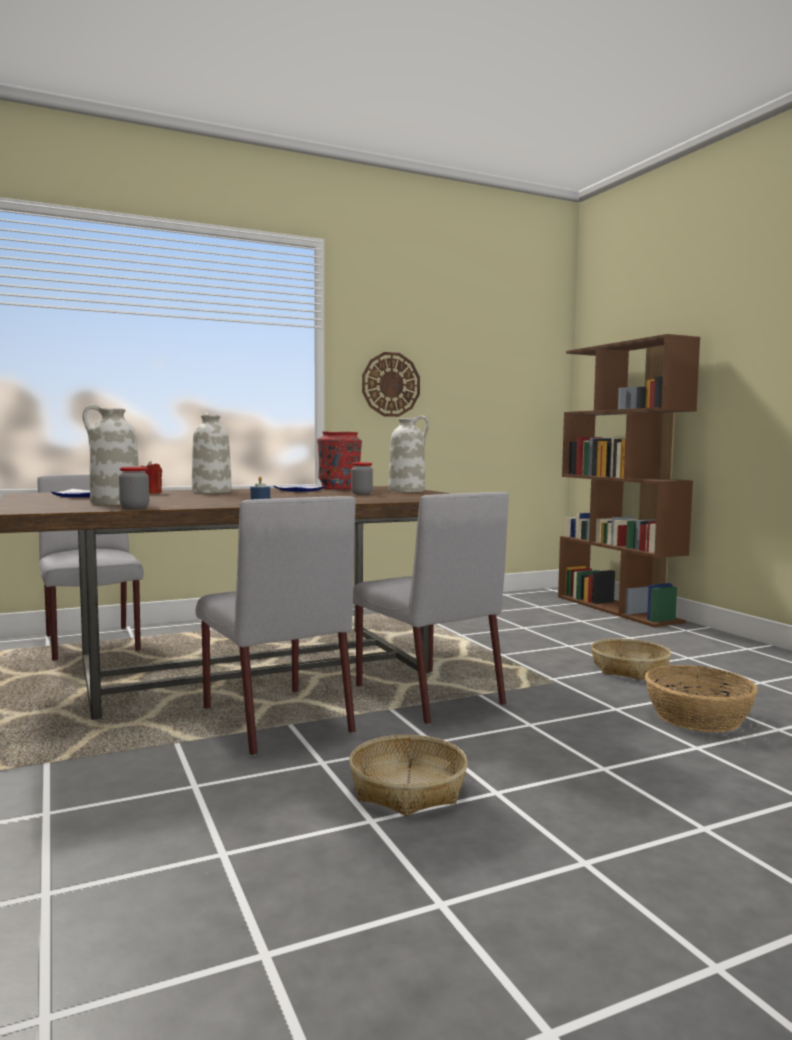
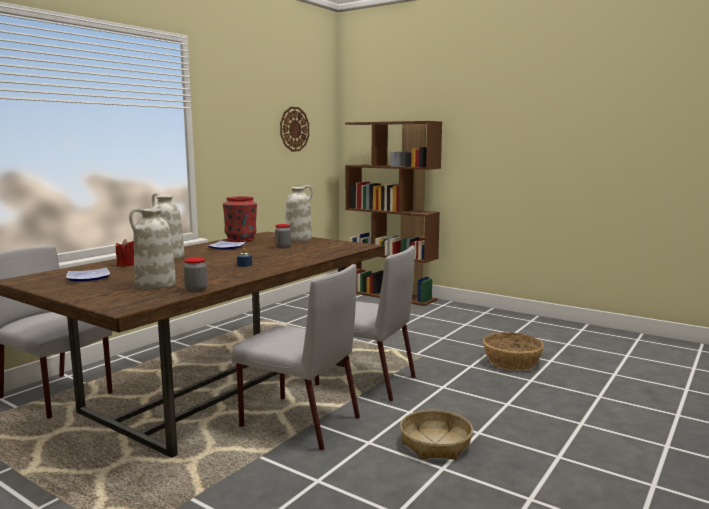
camera: 30 degrees left, 5 degrees up
(390, 384) = (236, 150): wall clock -> wall clock (294, 129)
(629, 669) = (447, 338): basket -> none

